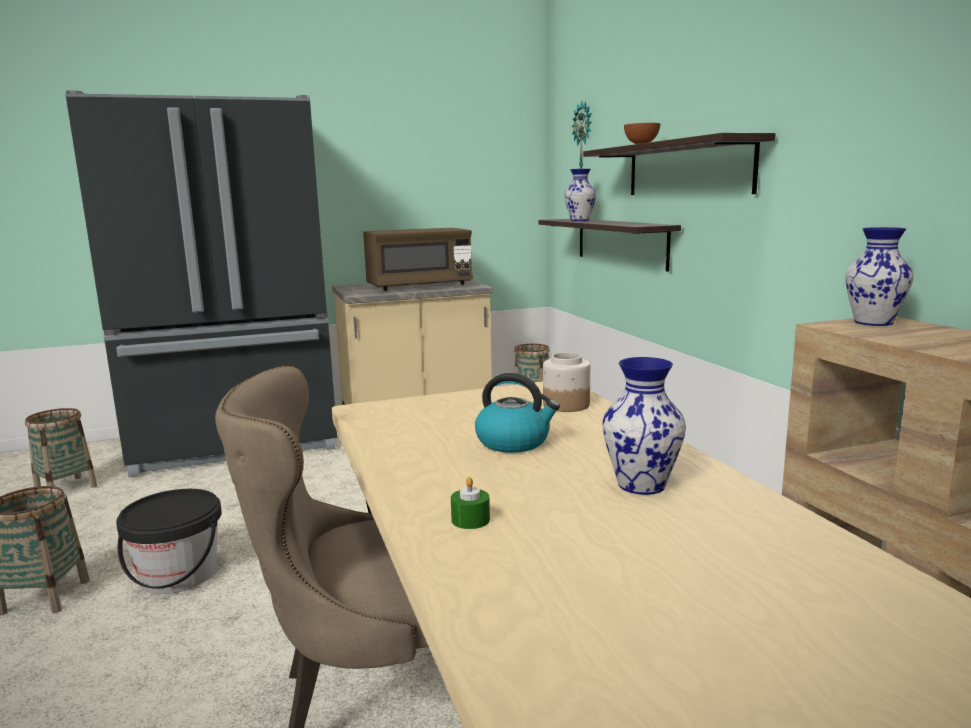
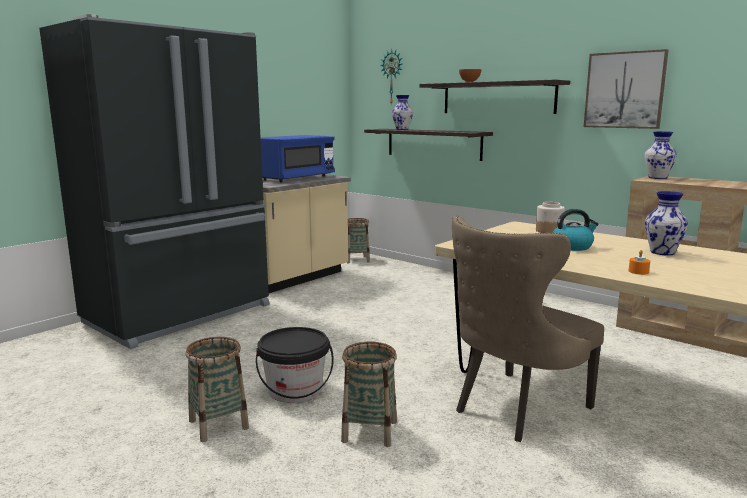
camera: 30 degrees left, 0 degrees up
(66, 488) = (82, 367): basket -> basket (370, 431)
(419, 286) = (296, 178): brown microwave -> blue microwave
(470, 520) = (638, 272): green candle -> orange candle
(853, 146) = (624, 90): none -> picture

